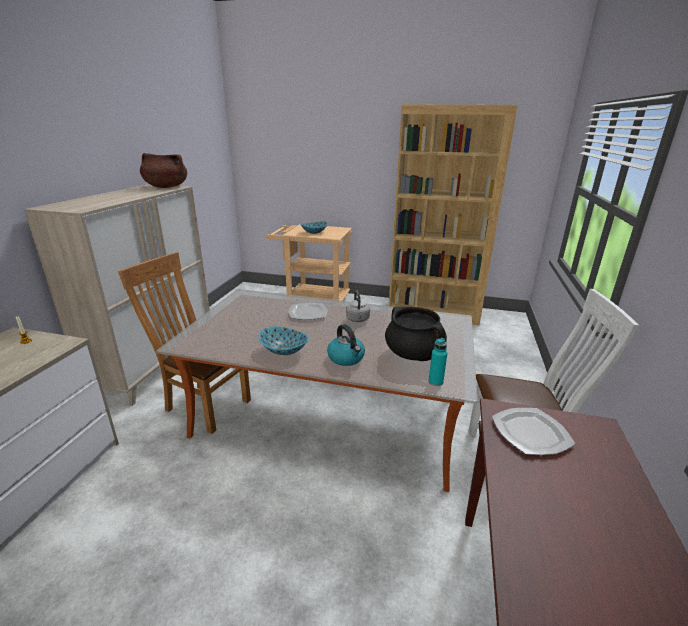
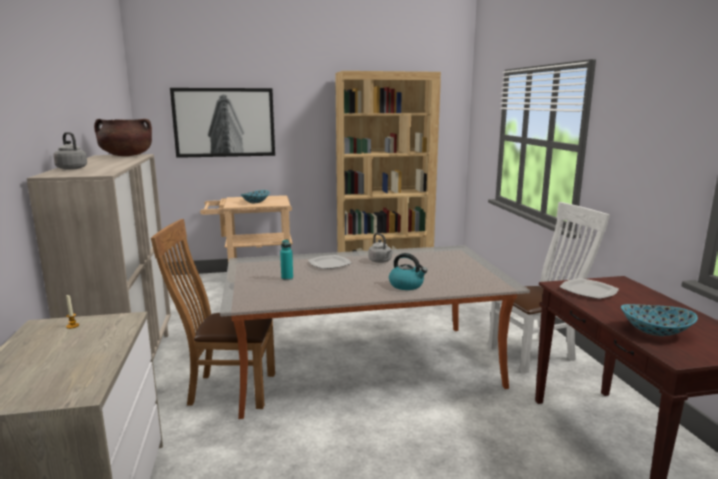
camera: 25 degrees left, 10 degrees down
(84, 200) = (71, 168): none -> grey kettle
(284, 350) = (347, 290): bowl -> bowl (654, 331)
(301, 155) = (224, 122): none -> picture
(414, 354) = (454, 274): black cooking pot -> none
(435, 382) = (490, 285): turquoise bottle -> turquoise bottle (287, 278)

